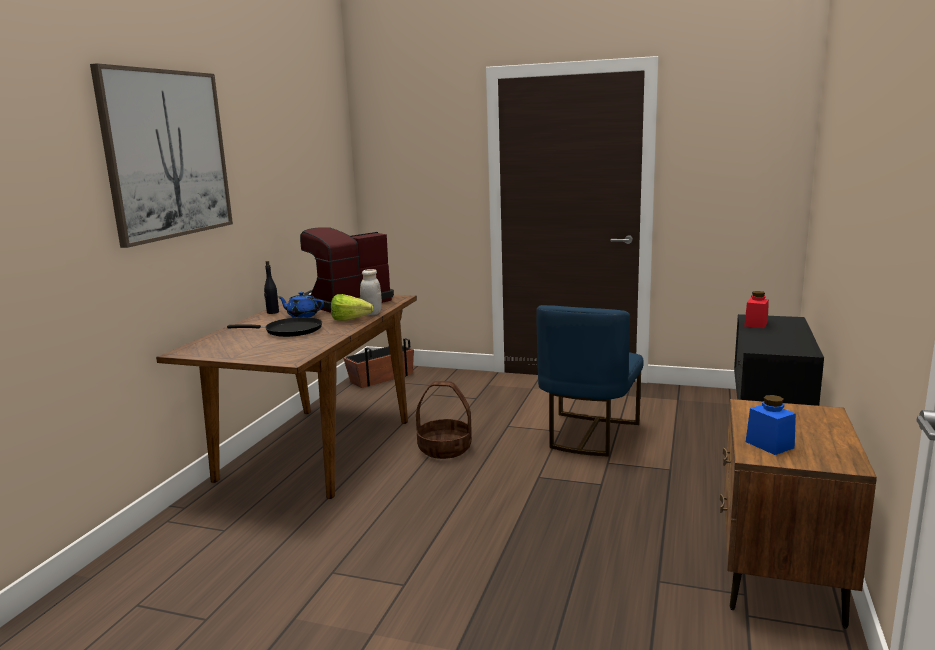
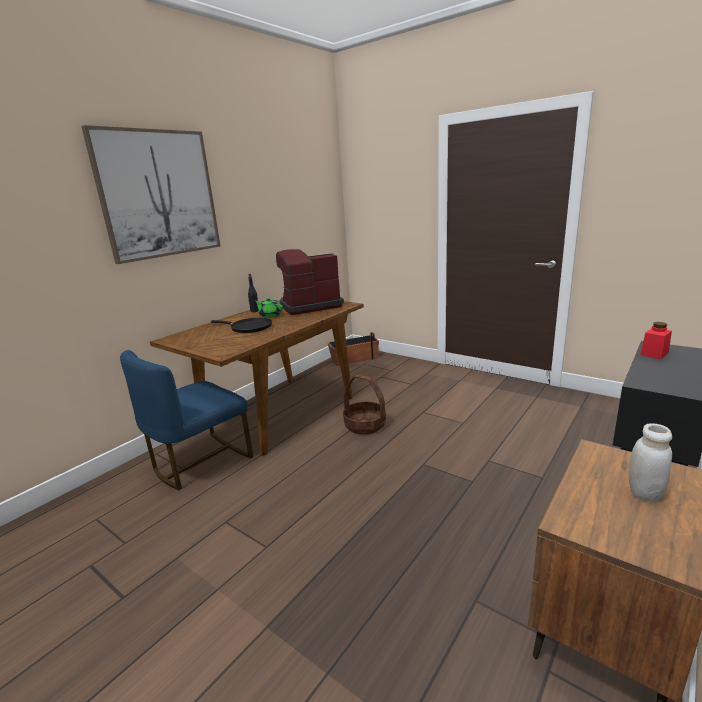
camera: 20 degrees right, 5 degrees up
(302, 315) = (270, 315): blue teapot -> green teapot
(353, 320) = (298, 322): lettuce -> none
(372, 313) = (317, 317): white jar -> white jar (644, 492)
(588, 434) = (484, 430): blue chair -> blue chair (200, 461)
(769, 445) = (592, 511): blue jar -> none

